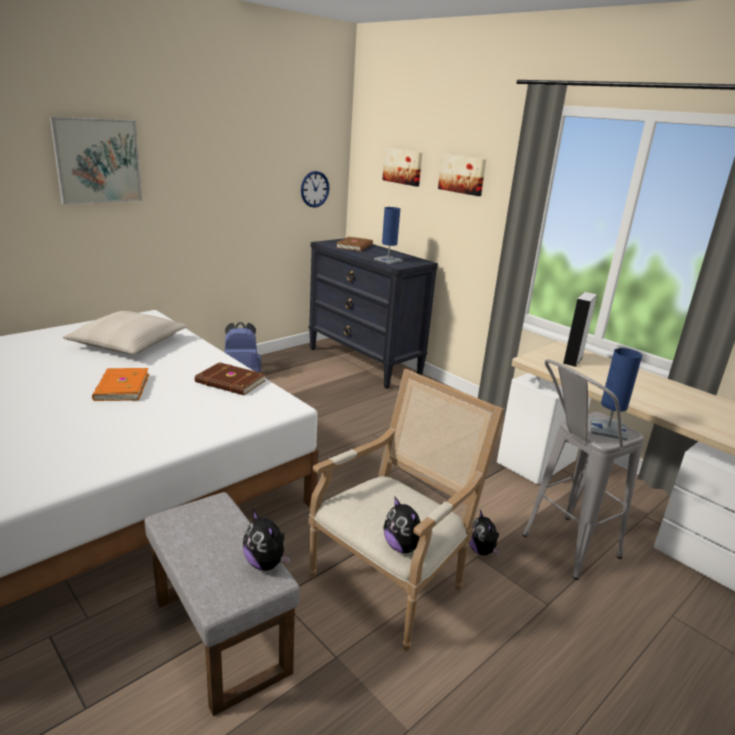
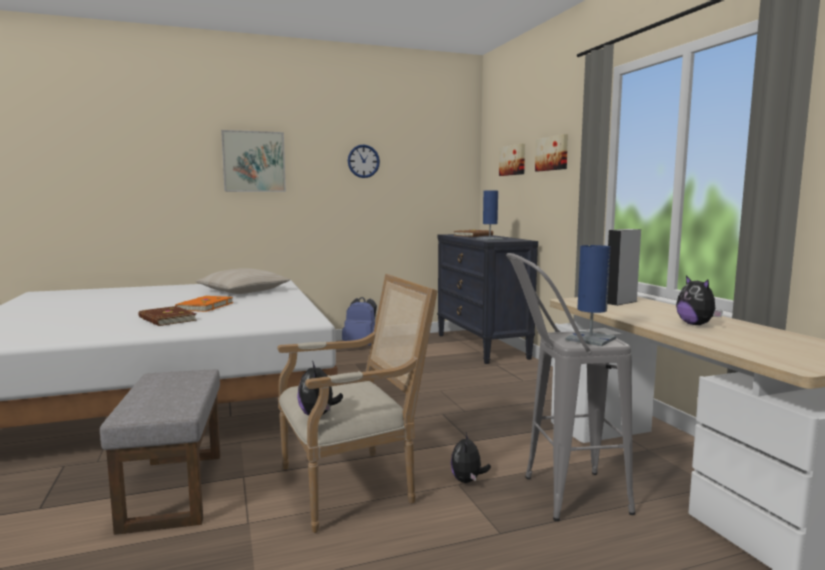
camera: 25 degrees right, 15 degrees down
(230, 382) = (286, 309): brown book -> brown book (166, 319)
(266, 563) = (189, 403): plush toy -> plush toy (696, 324)
(314, 189) = (444, 190): wall clock -> wall clock (363, 161)

